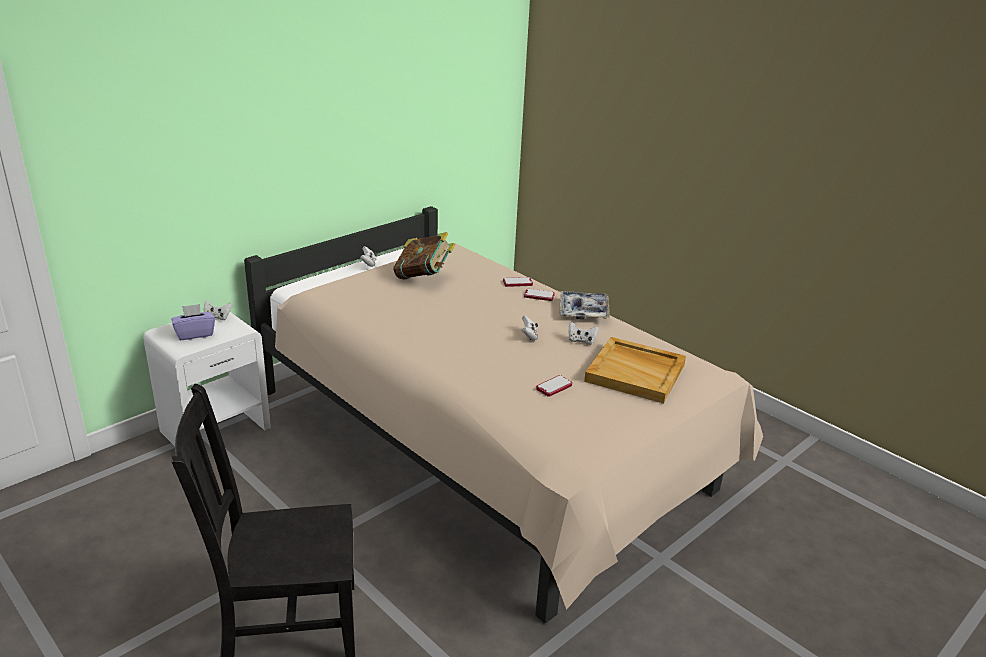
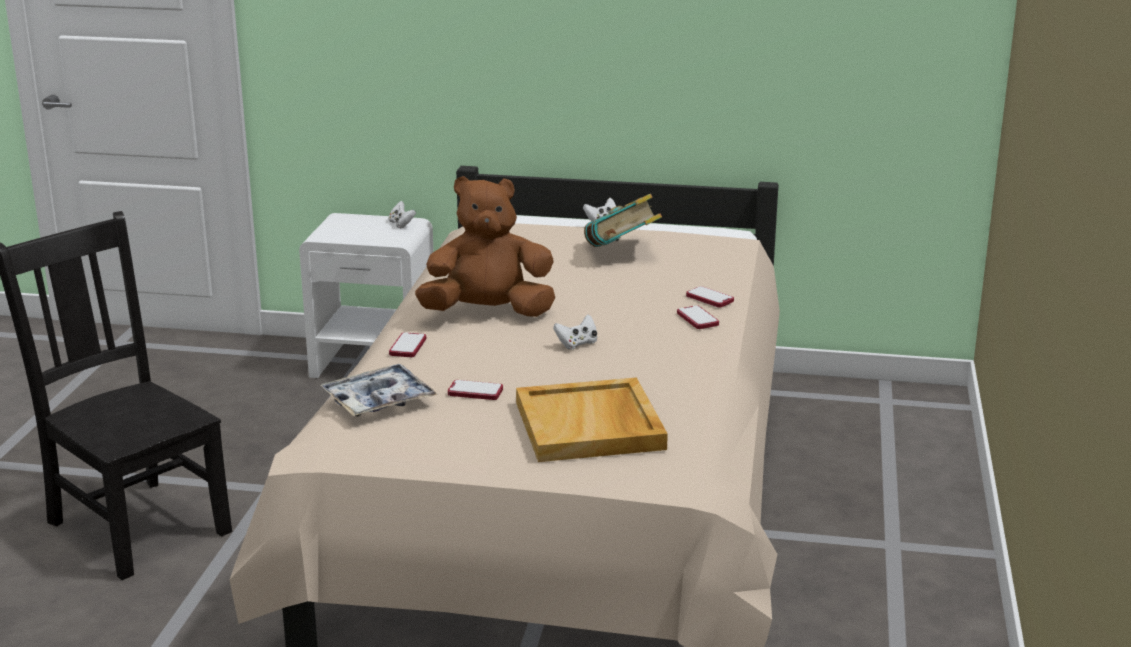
camera: 55 degrees right, 5 degrees down
(195, 334) = (355, 229): purple tissue box -> none
(449, 342) = (488, 313): none -> brown plush toy
(461, 383) = (408, 346): none -> phone
(581, 341) = (618, 374): white game controller -> none
(583, 311) = (707, 353): tray -> tray (378, 401)

